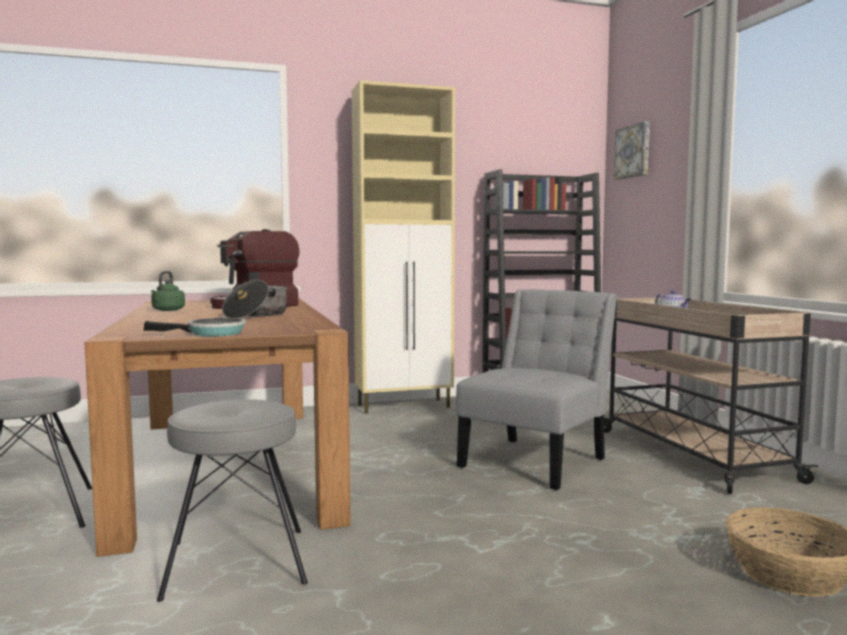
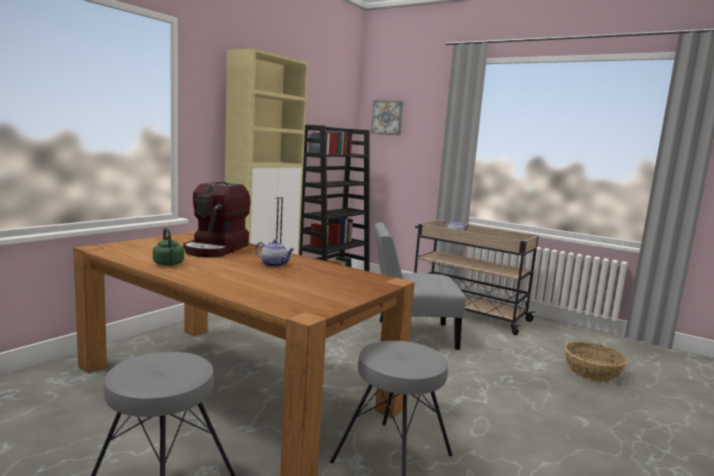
camera: 40 degrees left, 5 degrees up
(211, 333) = (345, 297): frying pan -> none
(256, 315) = (274, 265): cooking pot -> teapot
(537, 460) = (411, 334): grey chair -> grey chair turned 90 degrees counterclockwise

